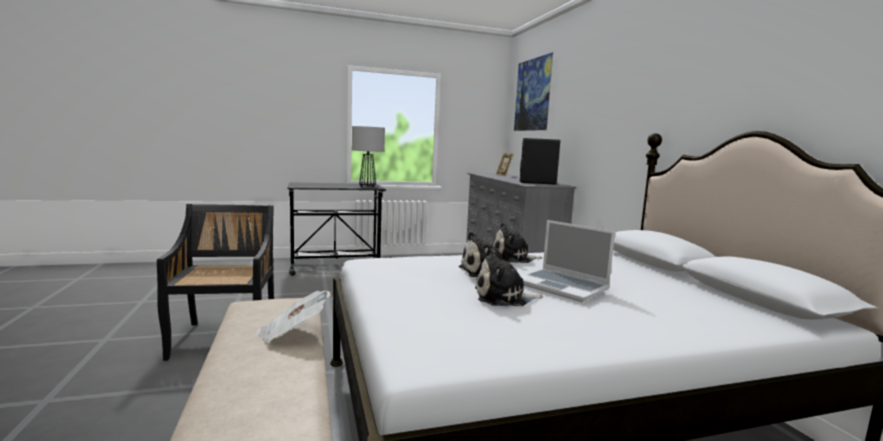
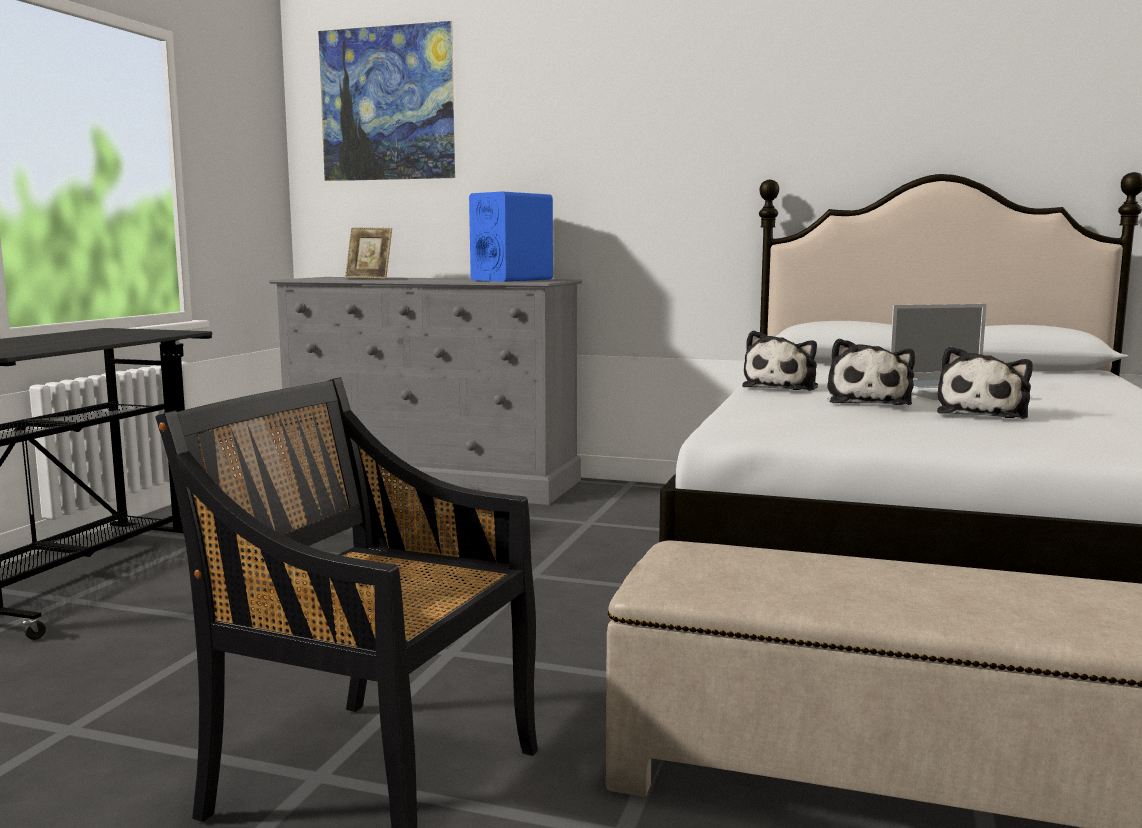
camera: 55 degrees left, 0 degrees up
(292, 333) = (872, 569): newspaper -> none
(367, 186) = (144, 333): table lamp -> none
(537, 182) = (512, 280): black speaker -> blue speaker

